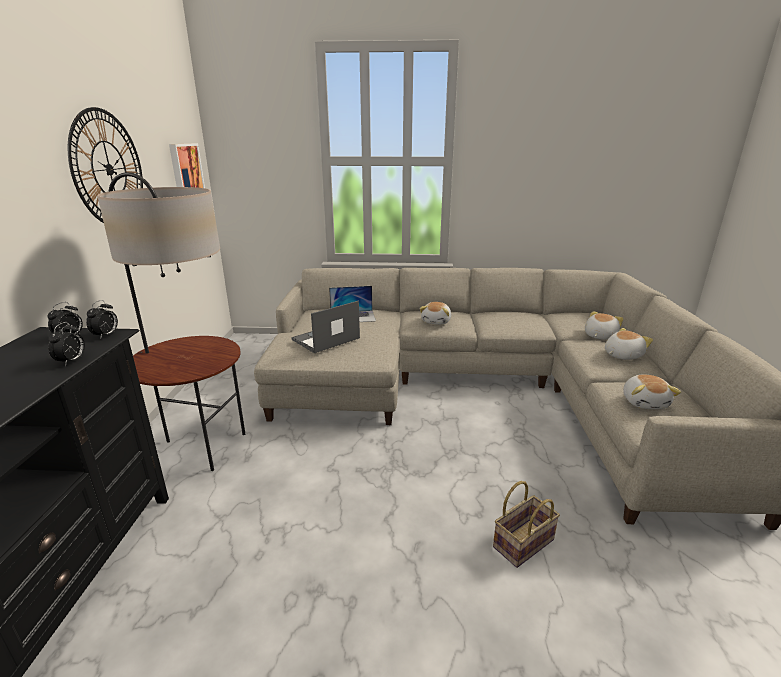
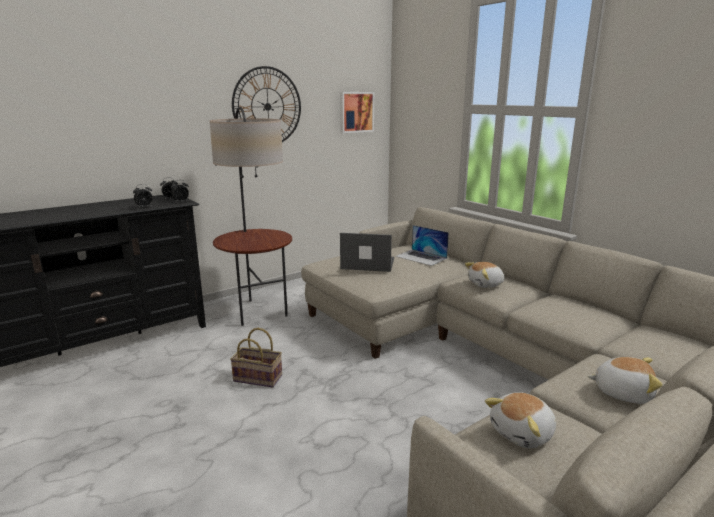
camera: 50 degrees right, 5 degrees down
(523, 542) = (310, 483): basket -> basket (259, 378)
(599, 336) = (655, 368): plush toy -> none

